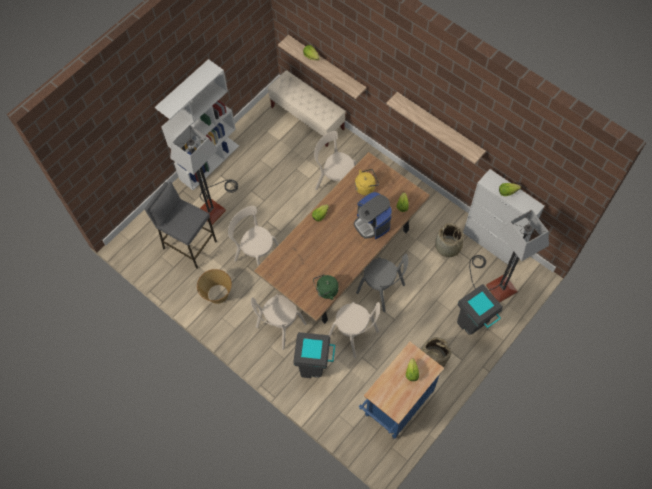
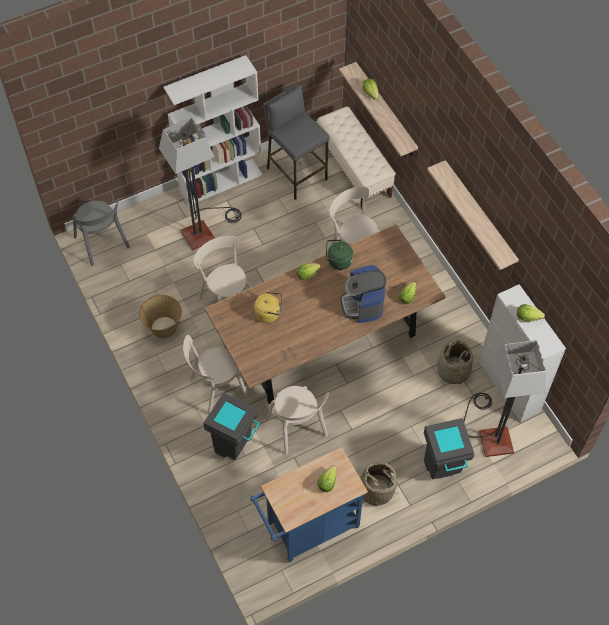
camera: 20 degrees right, 5 degrees down
(189, 245) = (157, 263): grey stool -> grey stool (296, 174)
(326, 291) = (274, 359): green kettle -> green kettle (338, 262)
(366, 187) = (374, 261): yellow kettle -> yellow kettle (269, 313)
(382, 290) = (352, 391): grey chair -> grey chair (103, 244)

